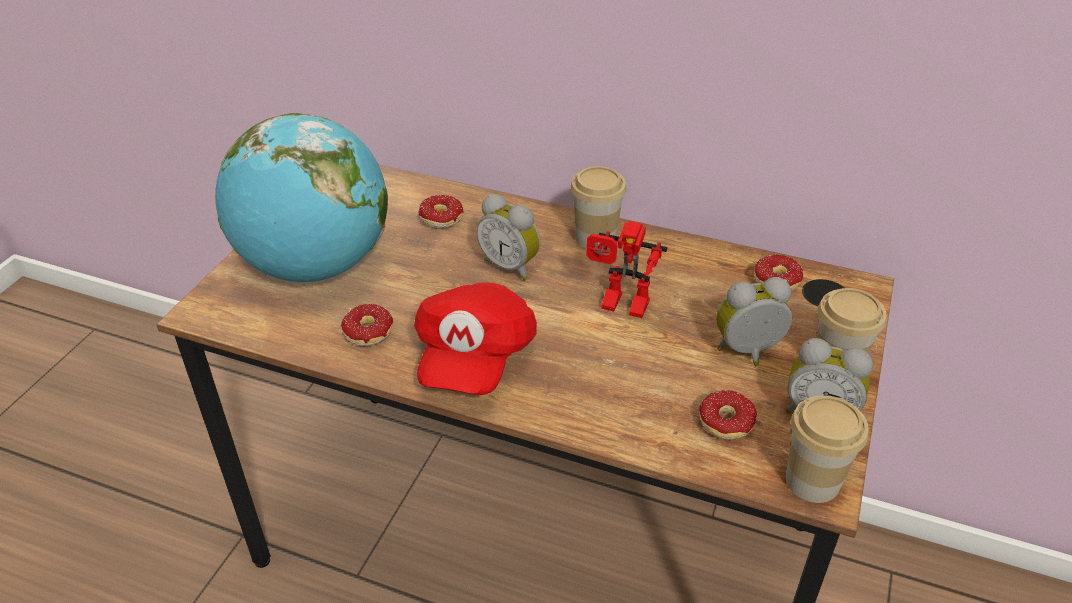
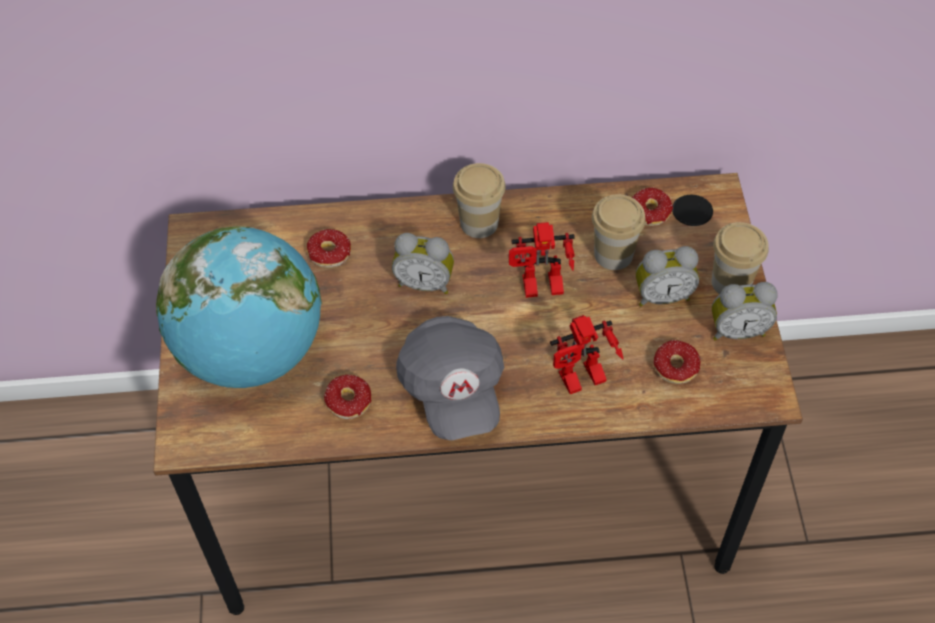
camera: 25 degrees left, 15 degrees up
(474, 358) = (452, 389): red cap -> grey cap
(611, 399) = (581, 382): none -> toy robot
(748, 353) = (662, 295): alarm clock -> alarm clock turned 150 degrees counterclockwise
(812, 481) = (757, 391): cup -> cup (613, 254)

